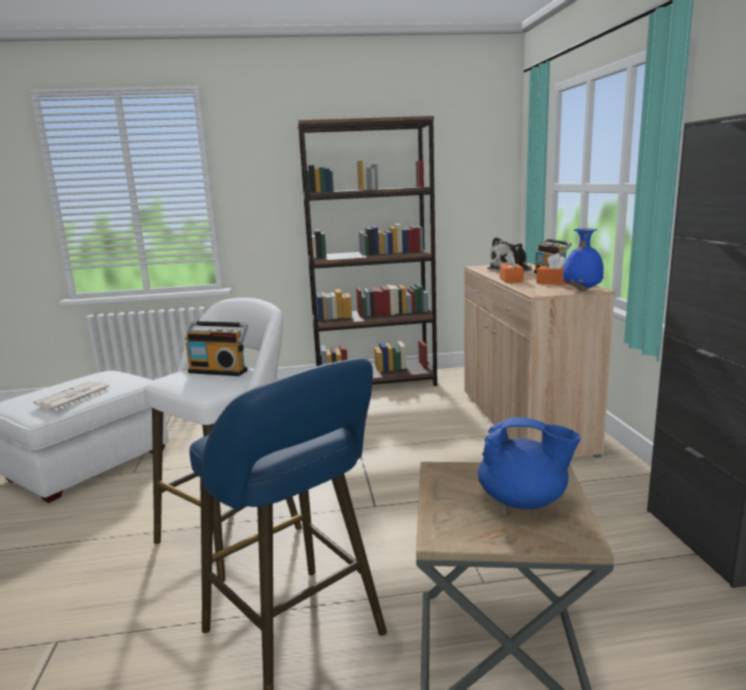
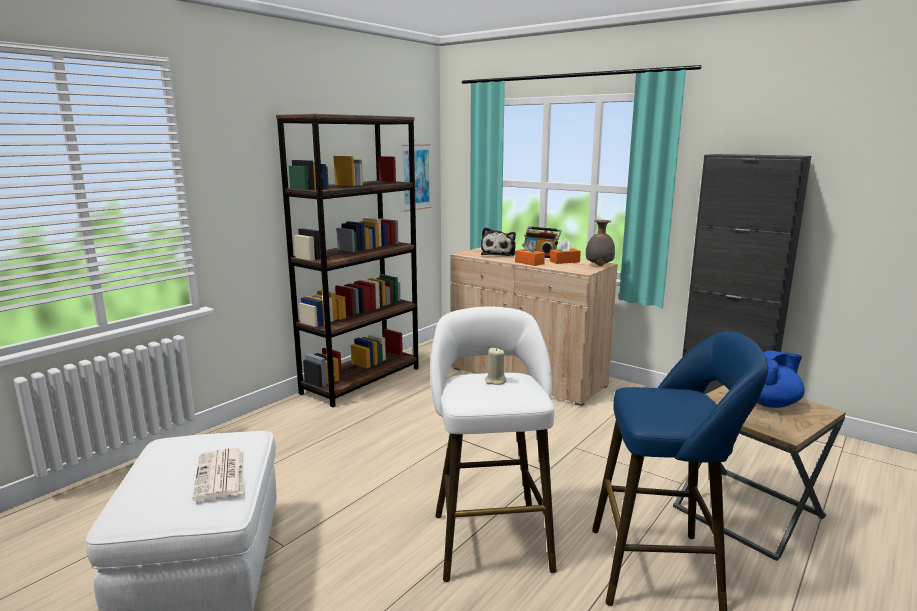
camera: 45 degrees left, 0 degrees up
(219, 371) = (495, 381): radio -> beige candle
(479, 184) = (416, 177): none -> picture
(581, 290) = (598, 265): blue vase -> grey vase

